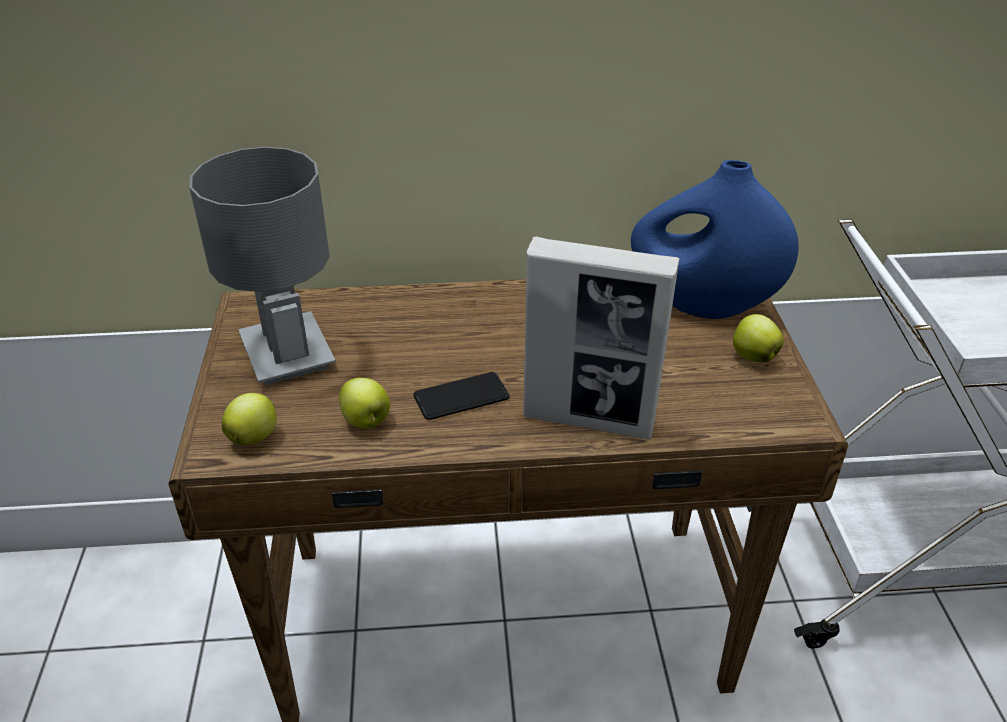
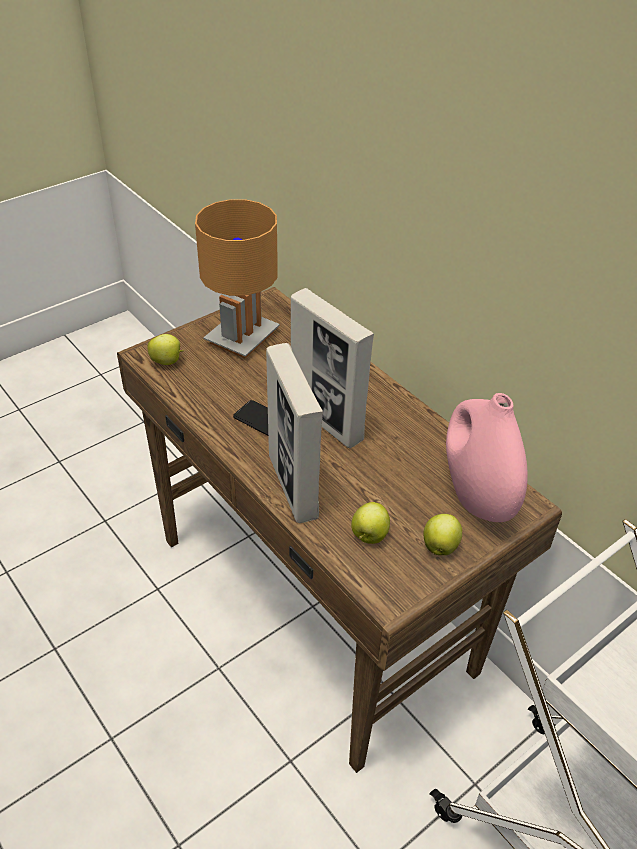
camera: 55 degrees right, 5 degrees up
(289, 354) = (243, 338): grey table lamp -> brown table lamp
(366, 421) = (213, 395): apple -> apple (369, 536)
(507, 352) = (326, 421): none -> picture frame
(702, 306) = (475, 496): blue vase -> pink vase

